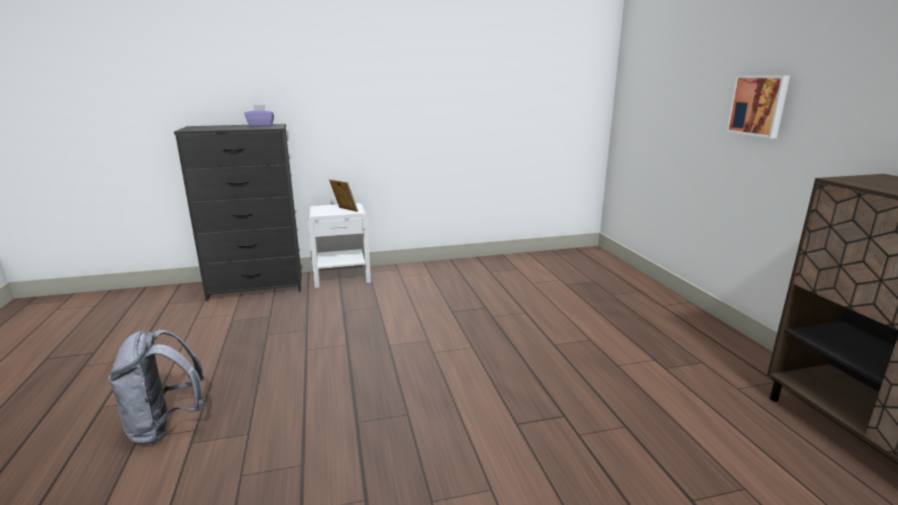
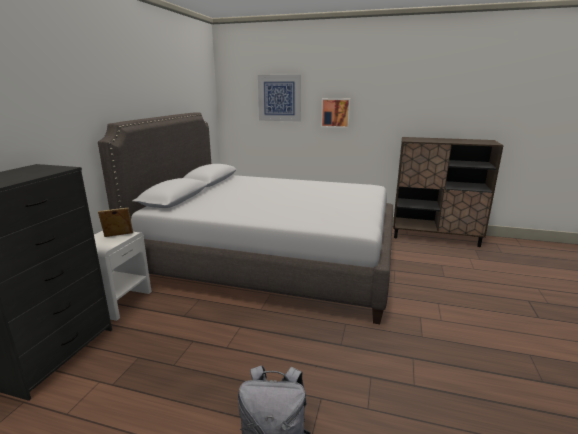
camera: 60 degrees left, 0 degrees up
(261, 126) = (33, 170): purple tissue box -> none
(507, 315) = (270, 261): none -> grey bed
(682, 75) = (279, 98): none -> picture

